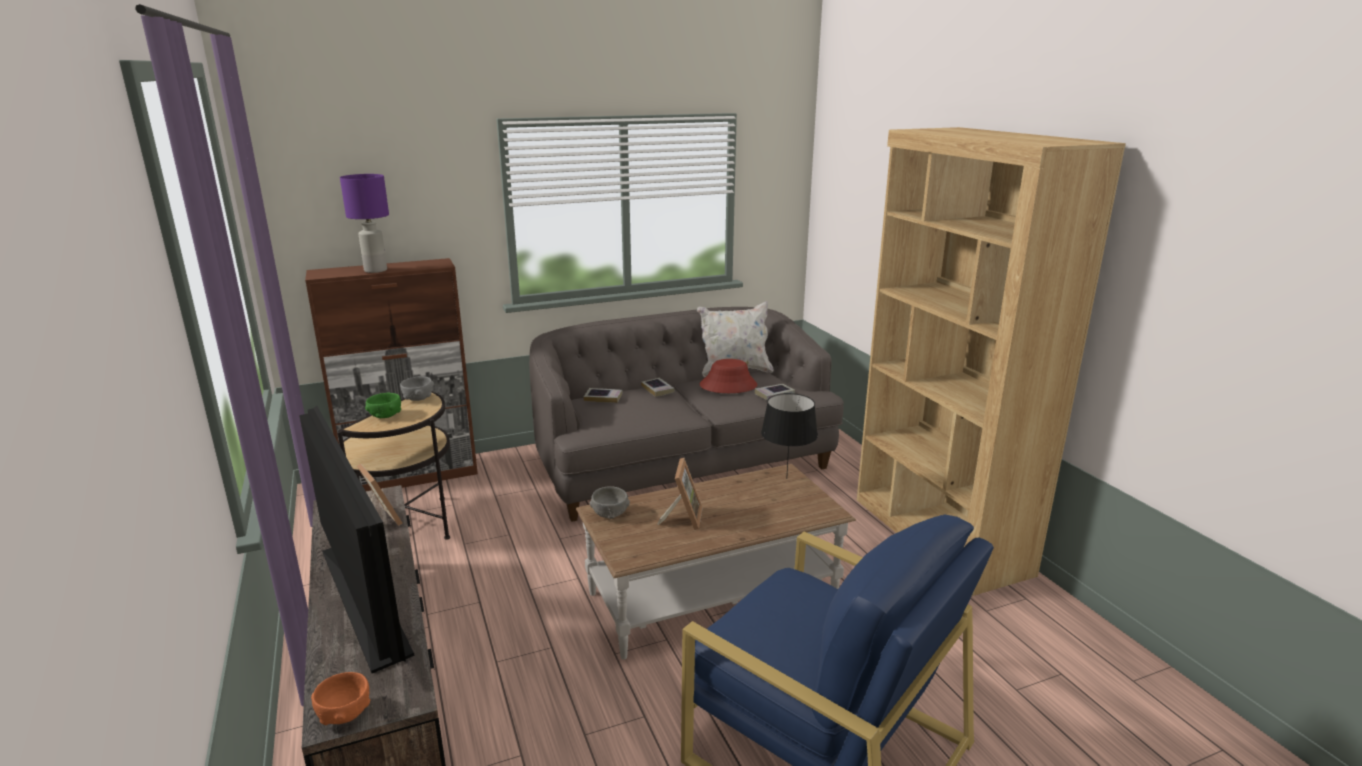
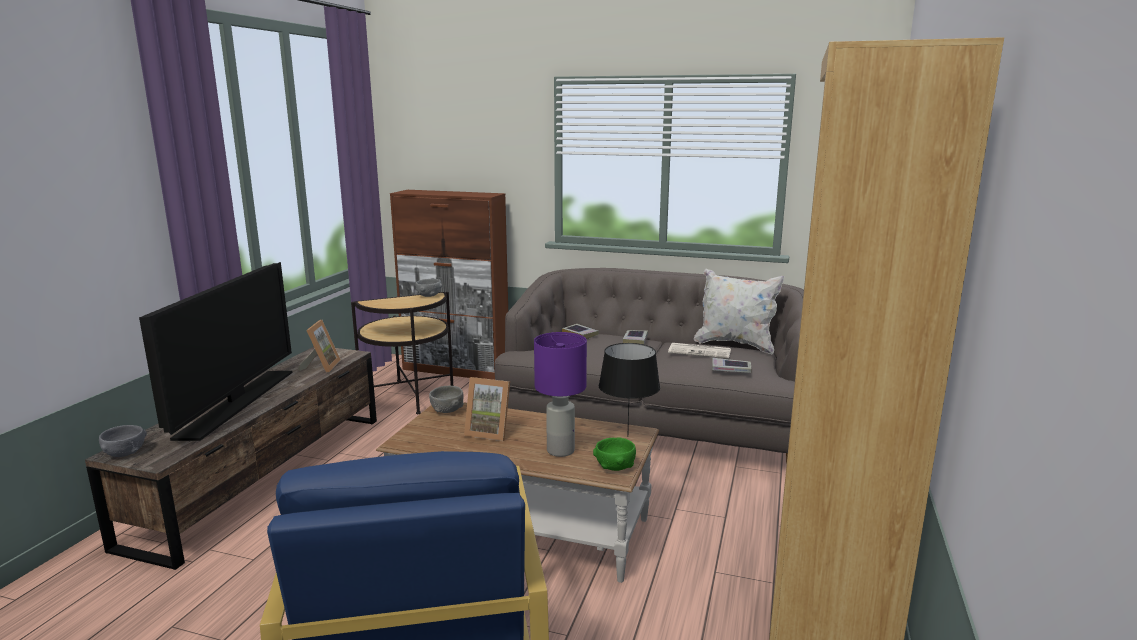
camera: 40 degrees right, 5 degrees down
(344, 714) = (125, 453): orange bowl -> grey bowl
(375, 270) = (439, 193): purple table lamp -> purple table lamp (559, 450)
(385, 416) = (391, 300): green bowl -> green bowl (615, 467)
(683, 518) = (490, 432): picture frame -> picture frame turned 60 degrees clockwise
(728, 385) = (700, 351): red hat -> newspaper

